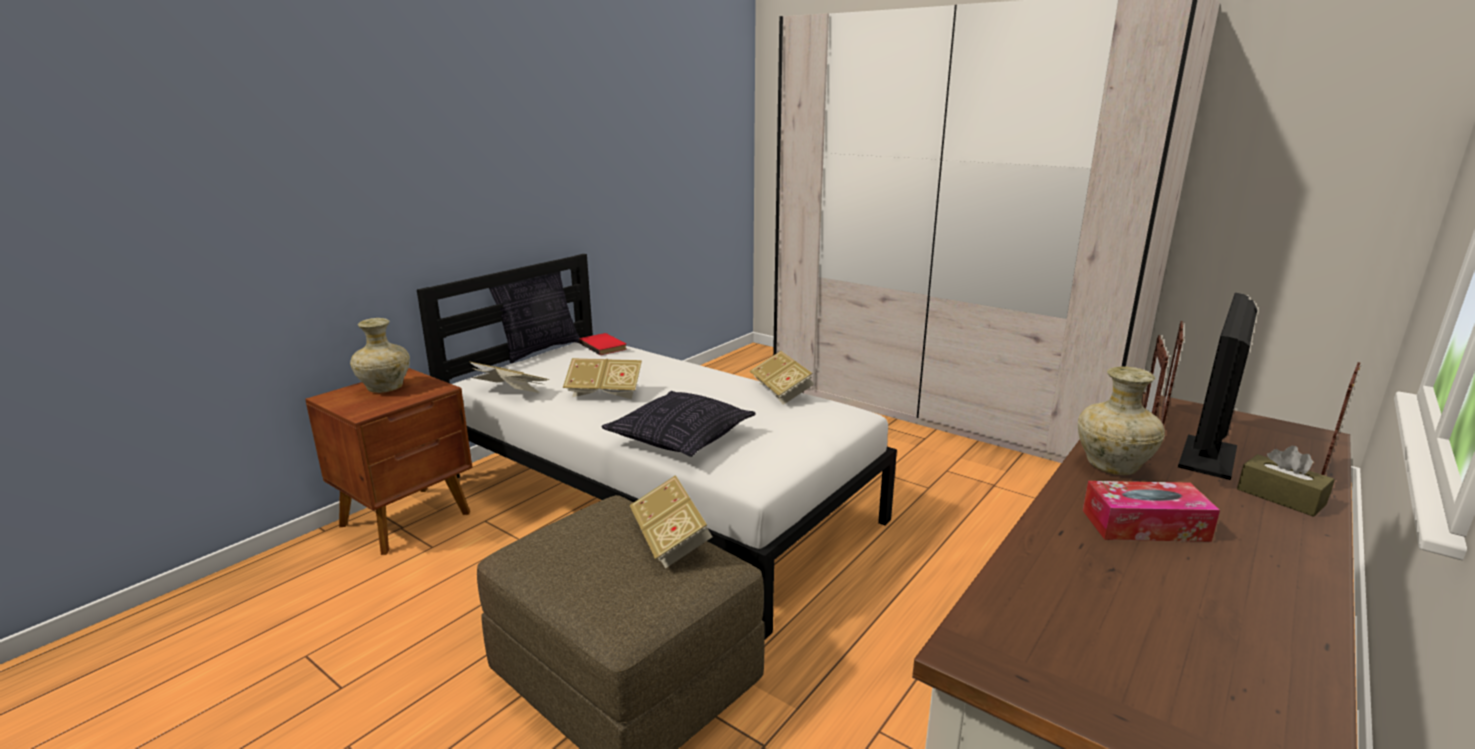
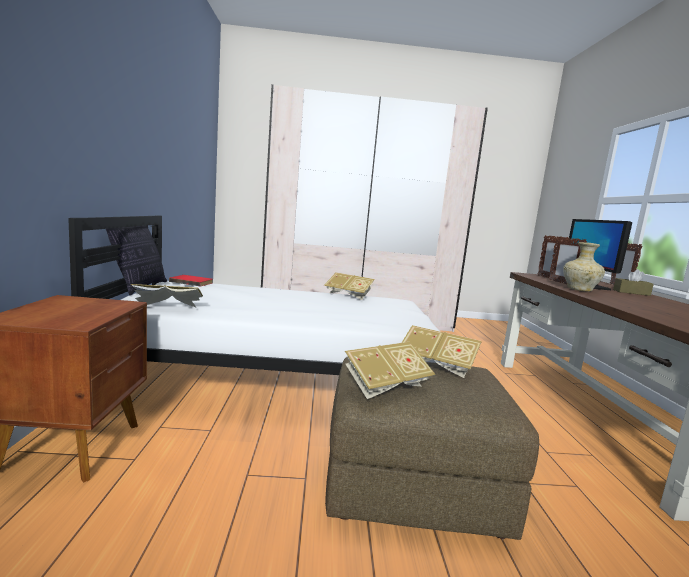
camera: 40 degrees left, 10 degrees down
(384, 388) = (63, 307): beige vase -> none
(604, 393) = (247, 303): book -> book (386, 386)
(681, 439) = (345, 319): pillow -> none
(1144, 525) = (635, 302): tissue box -> none

